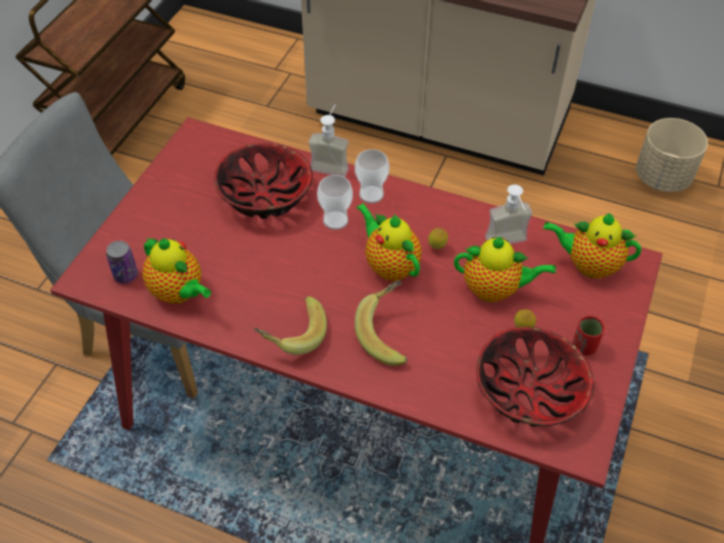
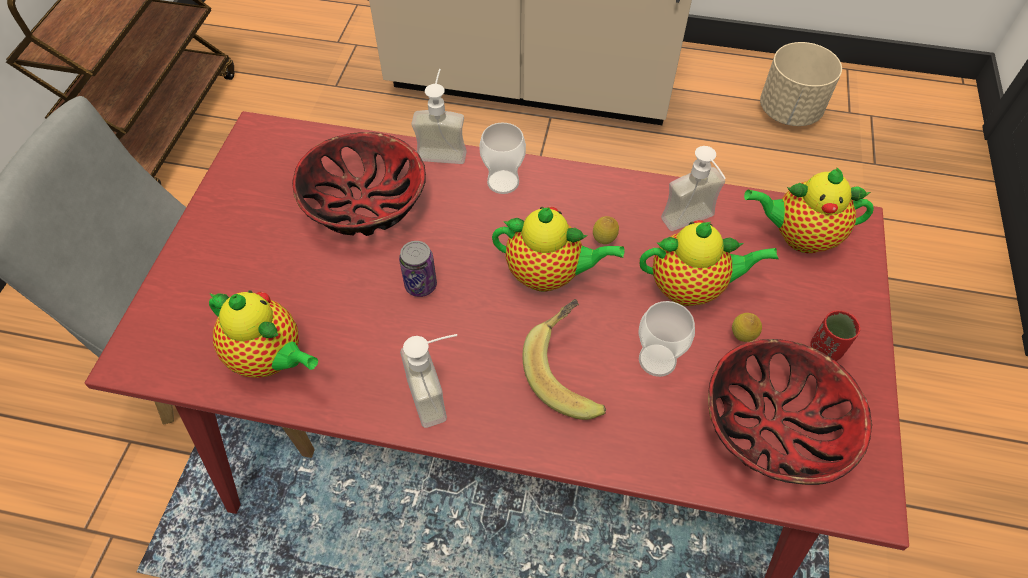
camera: 10 degrees left, 5 degrees up
(126, 275) = (191, 345): can -> can (420, 285)
(291, 334) = (439, 395): banana -> soap dispenser
(335, 220) = (464, 223): cup -> cup (657, 360)
(389, 265) = (548, 275): teapot -> teapot turned 150 degrees clockwise

